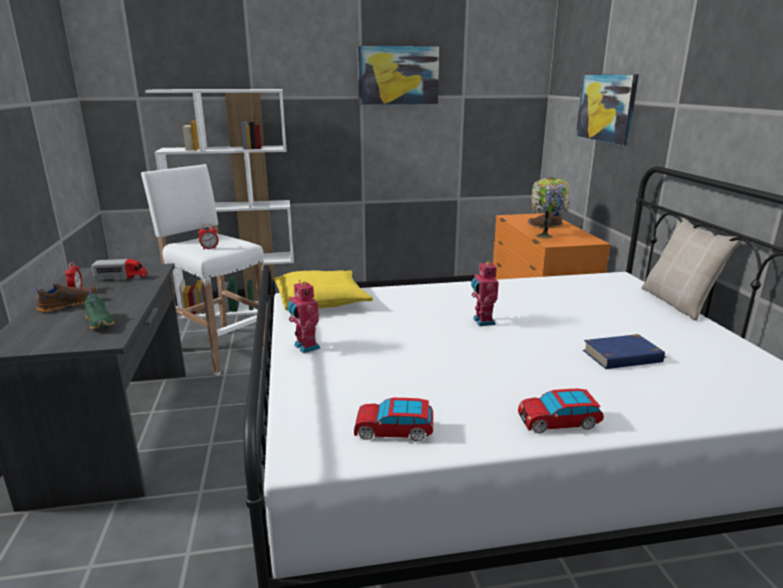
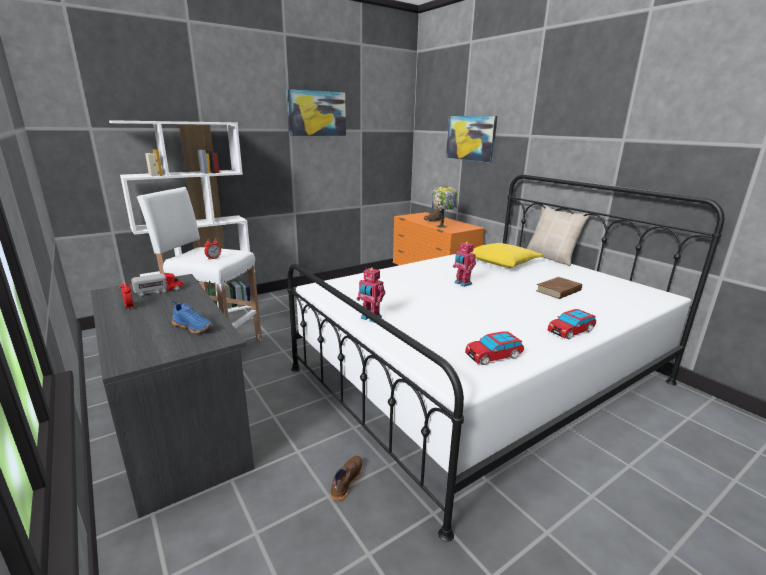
camera: 25 degrees left, 0 degrees up
(68, 304) = (139, 318): brown shoe -> brown shoe (345, 481)
(100, 322) = (194, 327): green shoe -> blue shoe
(321, 301) = (340, 286): yellow pillow -> yellow pillow (503, 262)
(622, 356) = (559, 291): blue book -> brown book

